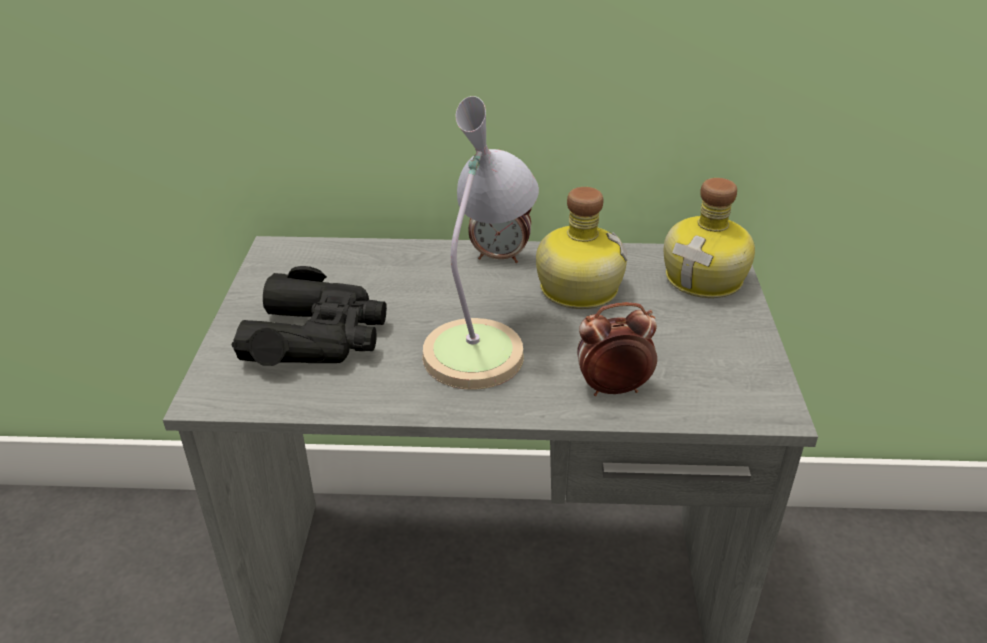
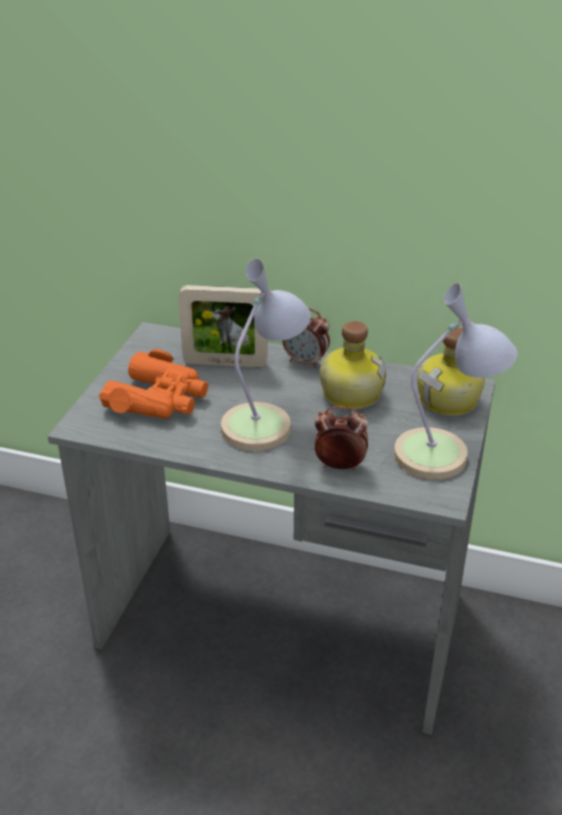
camera: 15 degrees right, 0 degrees up
(318, 336) = (159, 399): black binoculars -> orange binoculars
(392, 273) = (225, 363): none -> picture frame
(741, 347) = (446, 453): none -> table lamp

